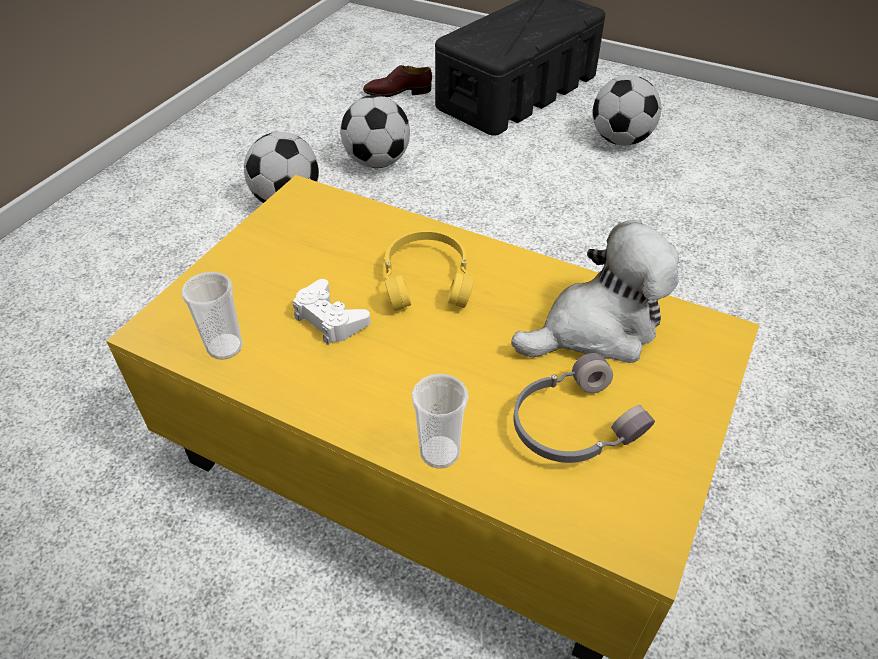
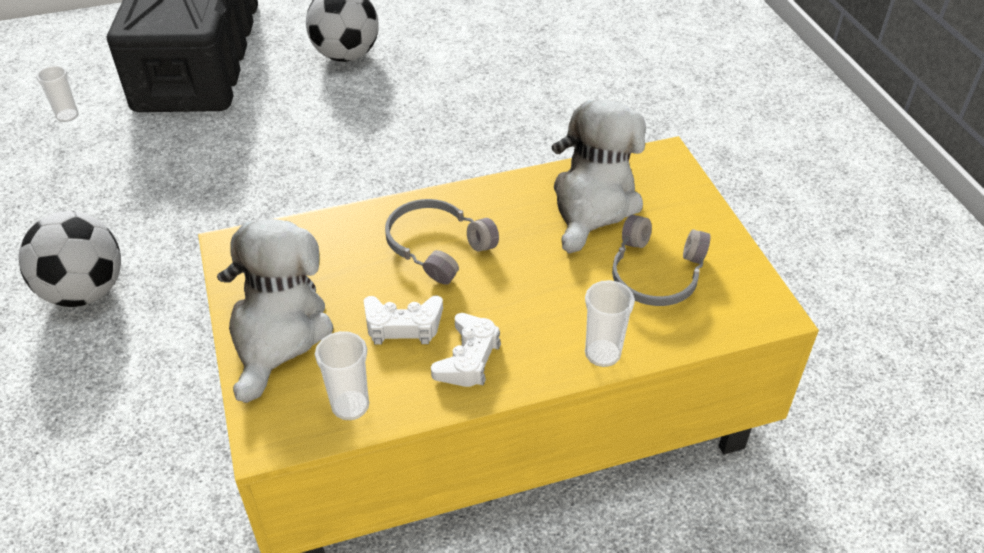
camera: 45 degrees left, 0 degrees up
(252, 266) = (277, 332): none -> plush toy
(339, 374) = (468, 357): none -> white game controller
(377, 162) = (136, 199): football -> none
(397, 92) = (67, 115): brown shoe -> cup
(428, 280) = (436, 246): yellow headphones -> grey headphones

